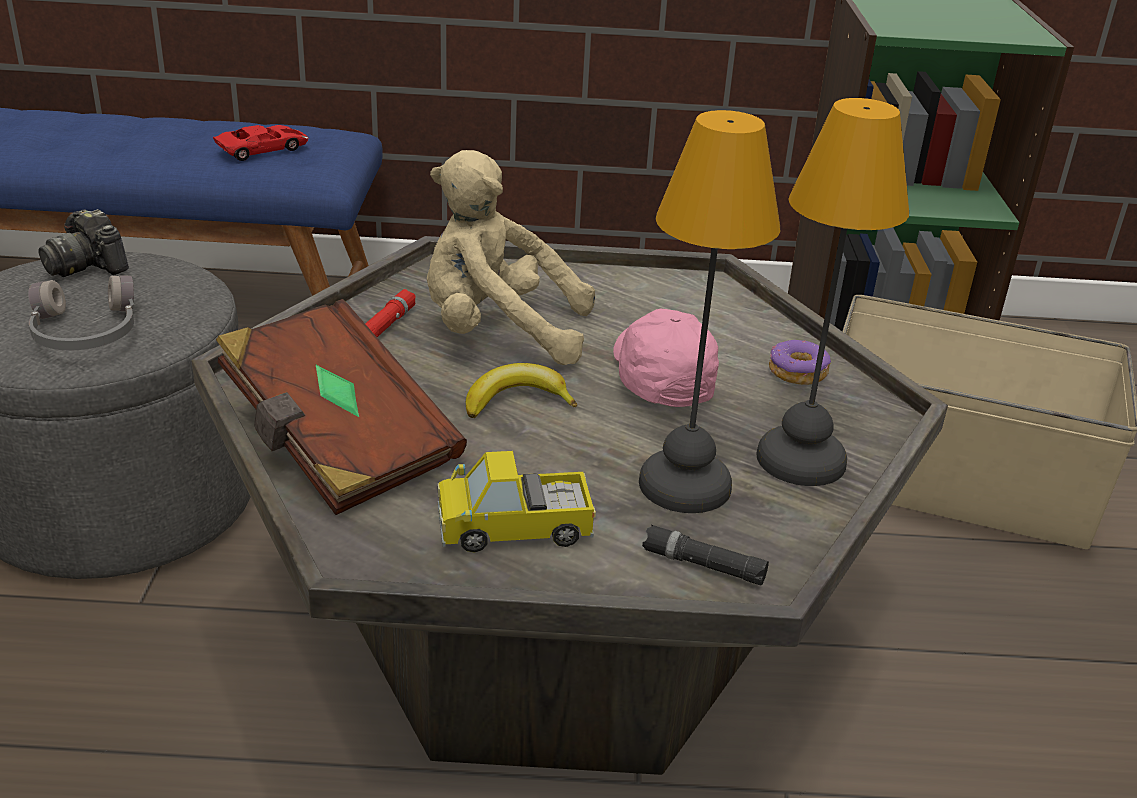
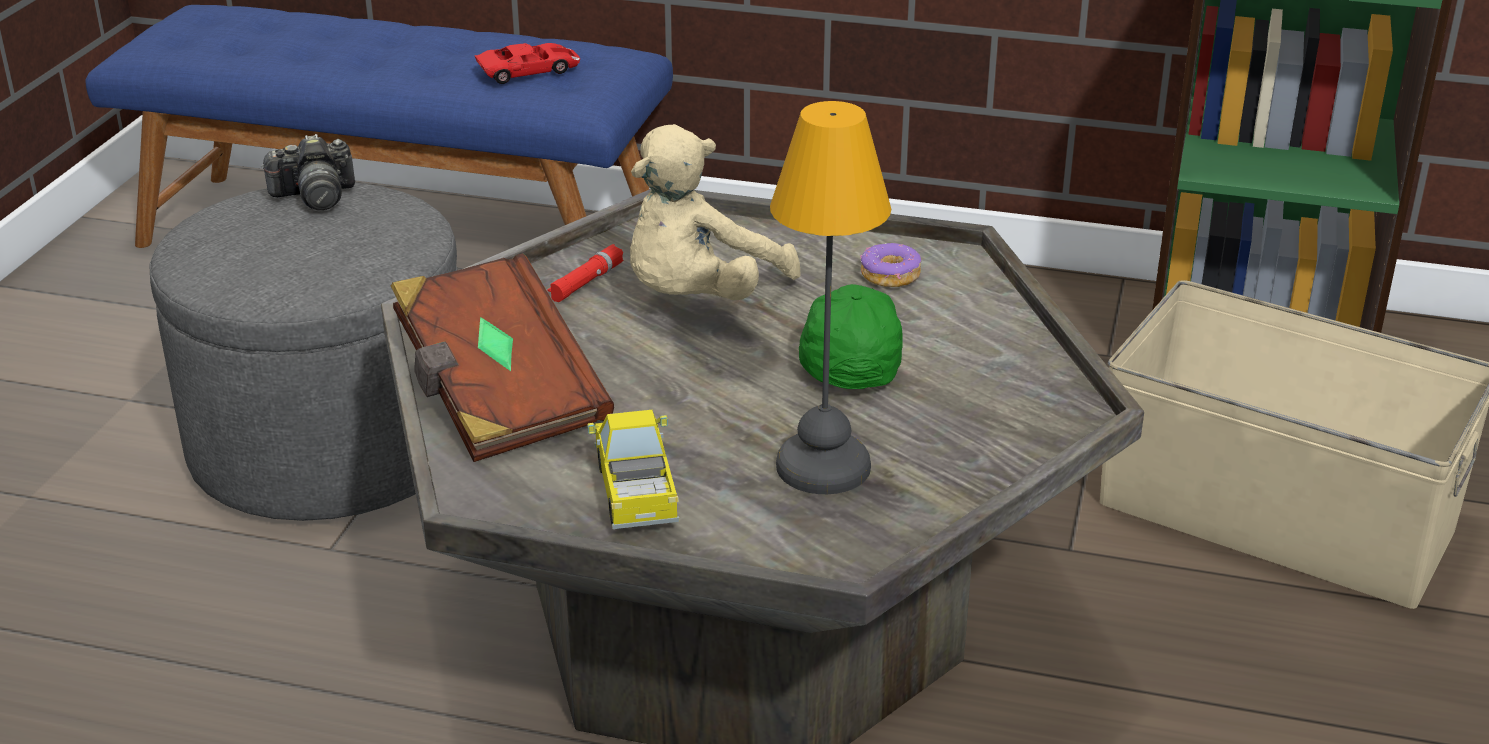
camera: 15 degrees right, 0 degrees up
(84, 333) = (295, 268): grey headphones -> none
(87, 265) = (315, 196): camera -> camera turned 75 degrees counterclockwise
(498, 333) = (699, 298): beige plush toy -> beige plush toy turned 75 degrees counterclockwise
(514, 529) = (635, 491): toy truck -> toy truck turned 75 degrees clockwise
(517, 401) = (689, 370): banana -> none
(659, 377) = (850, 357): pink cap -> green cap
(703, 565) = (804, 542): black flashlight -> none
(797, 372) = (1005, 364): donut -> donut (890, 276)
(798, 458) = (955, 452): table lamp -> none

